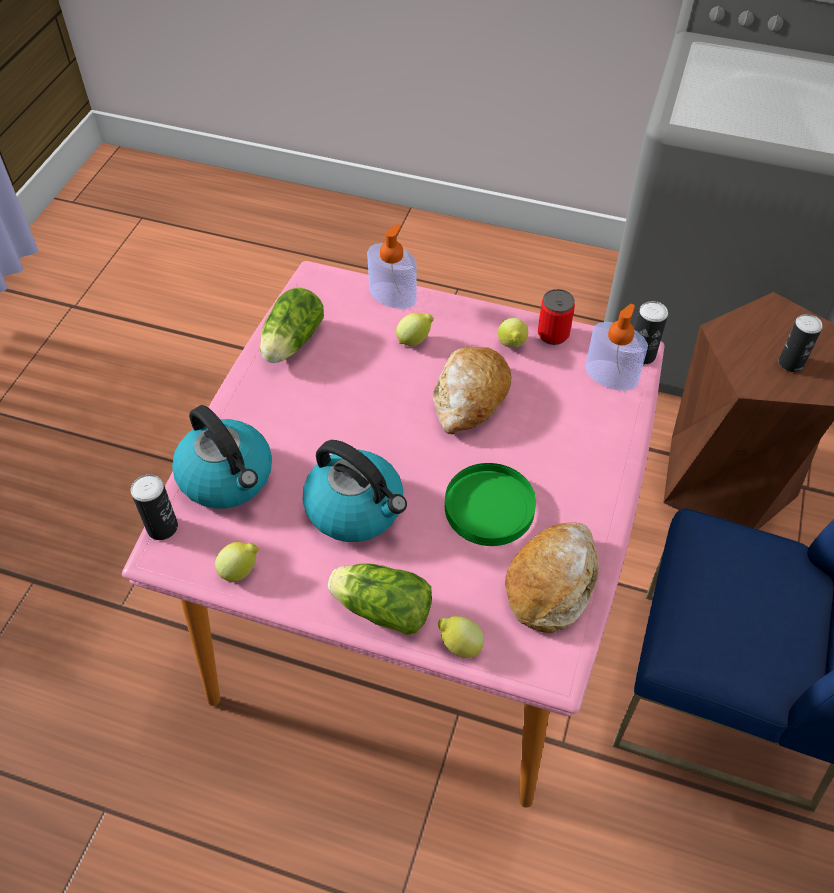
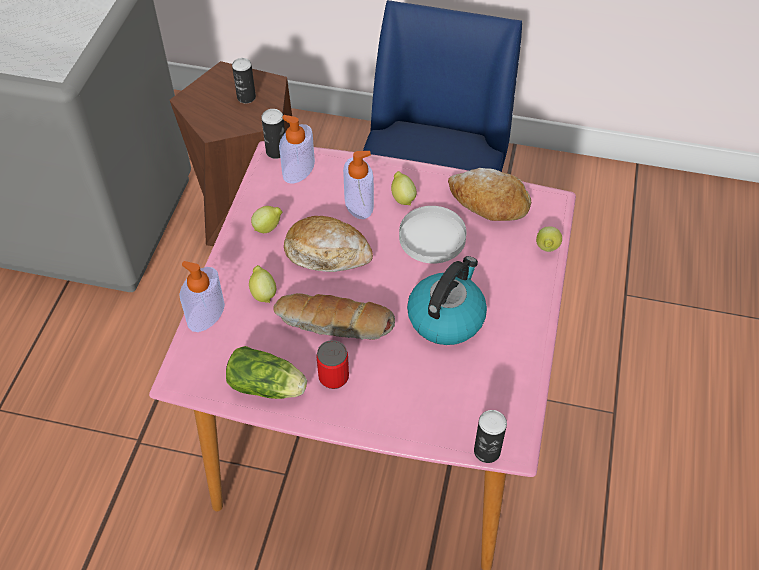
camera: 95 degrees left, 0 degrees up
(228, 477) = (428, 411): kettle -> none
(240, 571) = (516, 386): lemon -> lemon (402, 198)
(362, 400) = (334, 324): none -> bread
(379, 607) = (528, 295): lettuce -> none
(489, 508) = (433, 237): green plate -> white plate
(551, 433) = (359, 203): none -> soap dispenser
(553, 334) = (255, 202): can -> can (333, 377)

